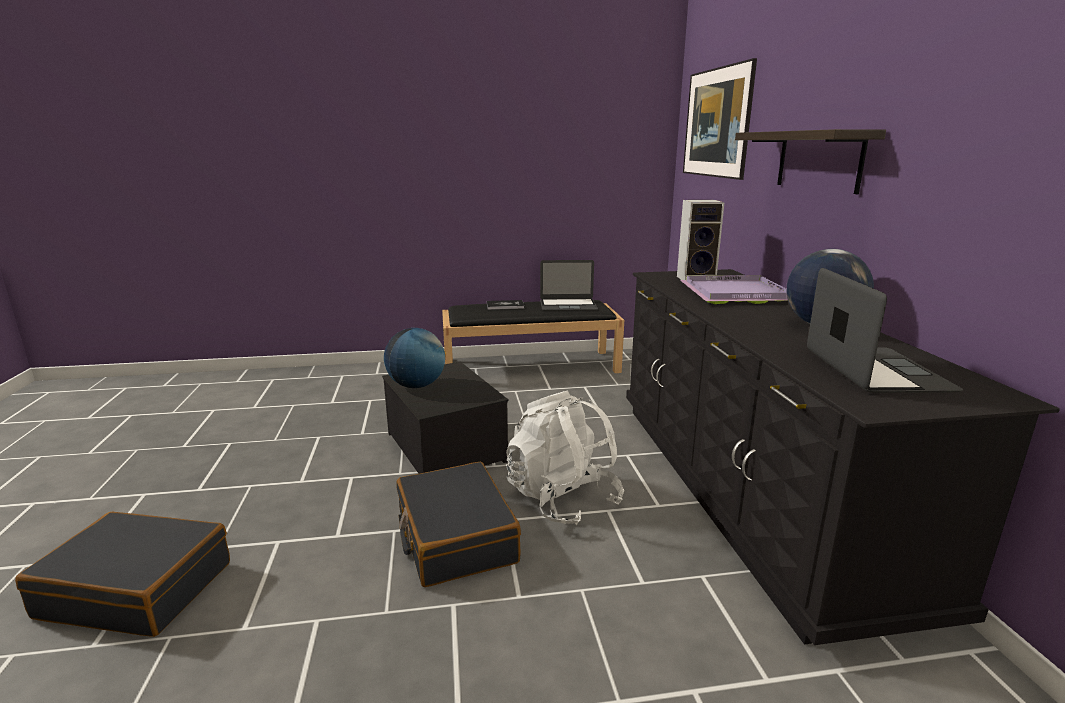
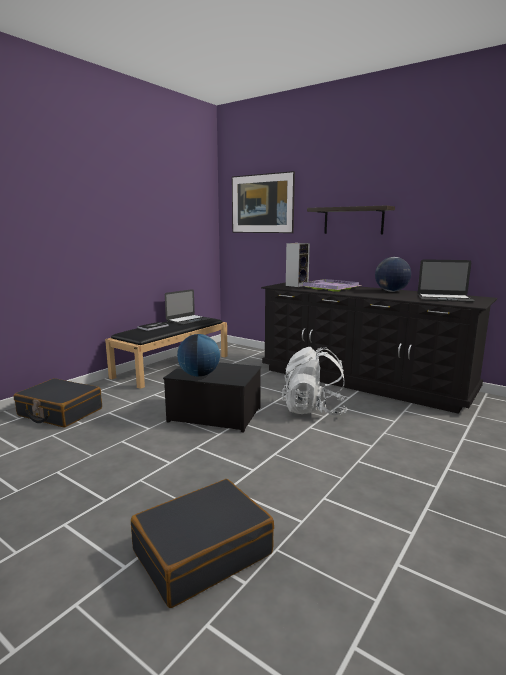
camera: 45 degrees left, 5 degrees down
(455, 537) = (306, 442): black suitcase -> black suitcase (60, 412)
(875, 370) = (444, 298): laptop -> laptop turned 150 degrees clockwise

